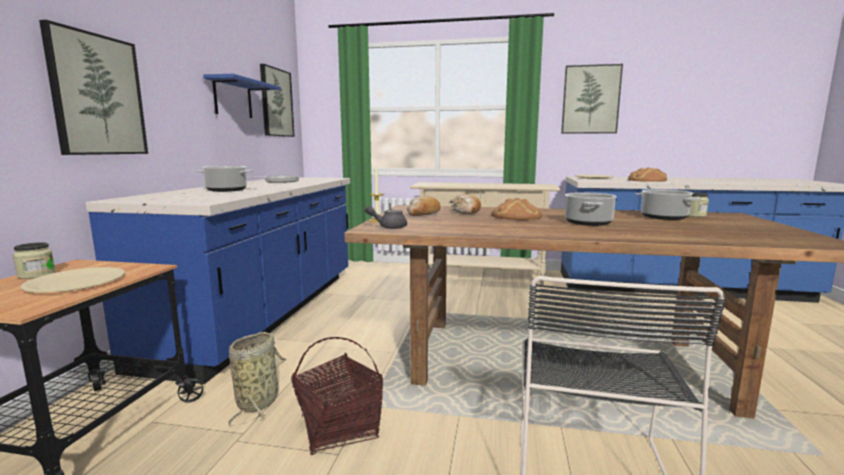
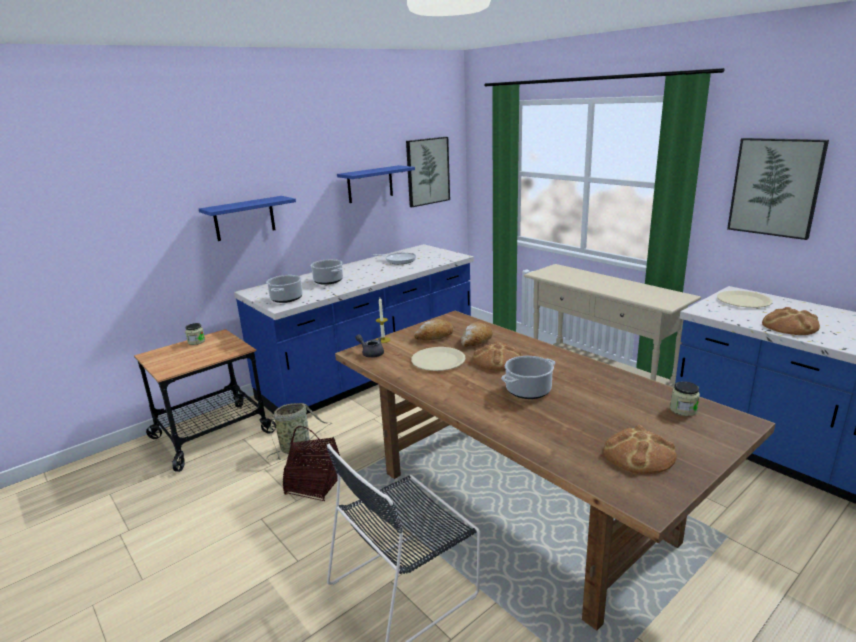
camera: 40 degrees right, 10 degrees up
(76, 282) = (201, 354): beige plate -> beige plate (438, 360)
(97, 95) = (244, 218): picture -> blue shelf
(664, 217) = (634, 404): cooking pot -> cooking pot (286, 299)
(747, 231) = (638, 454): none -> bread

